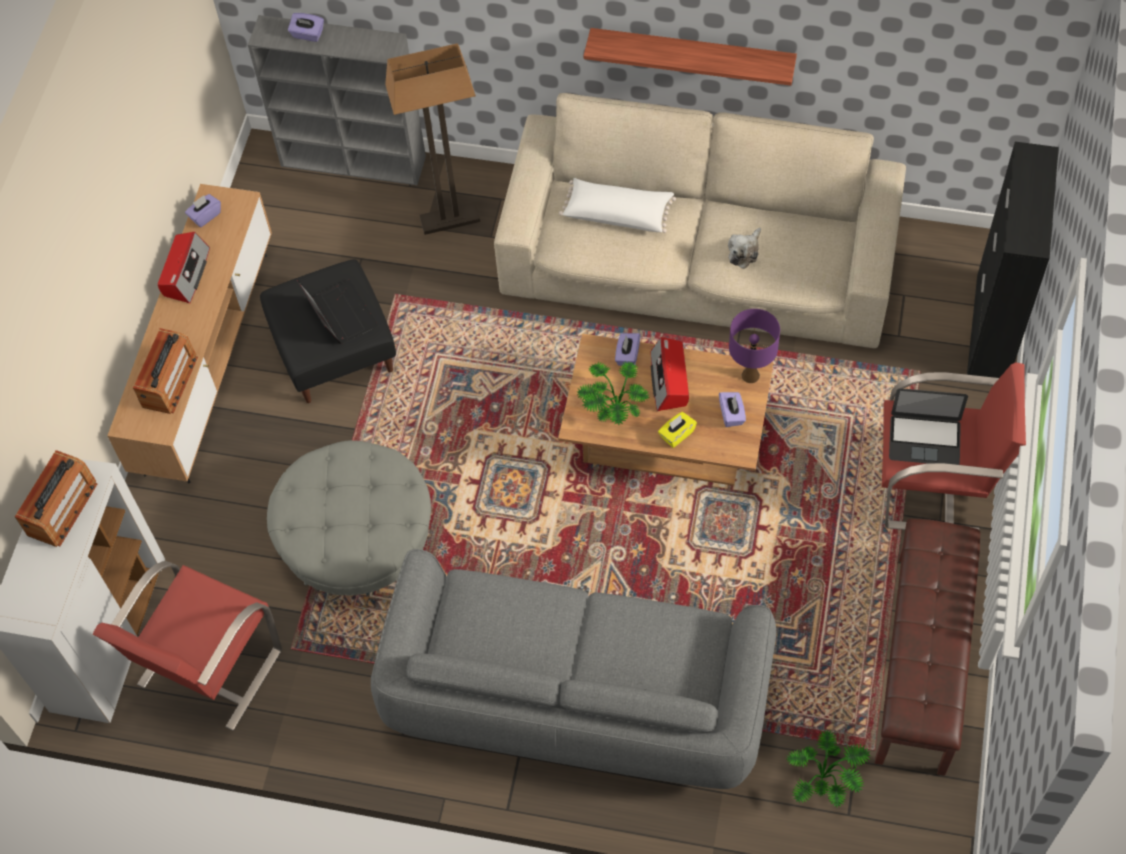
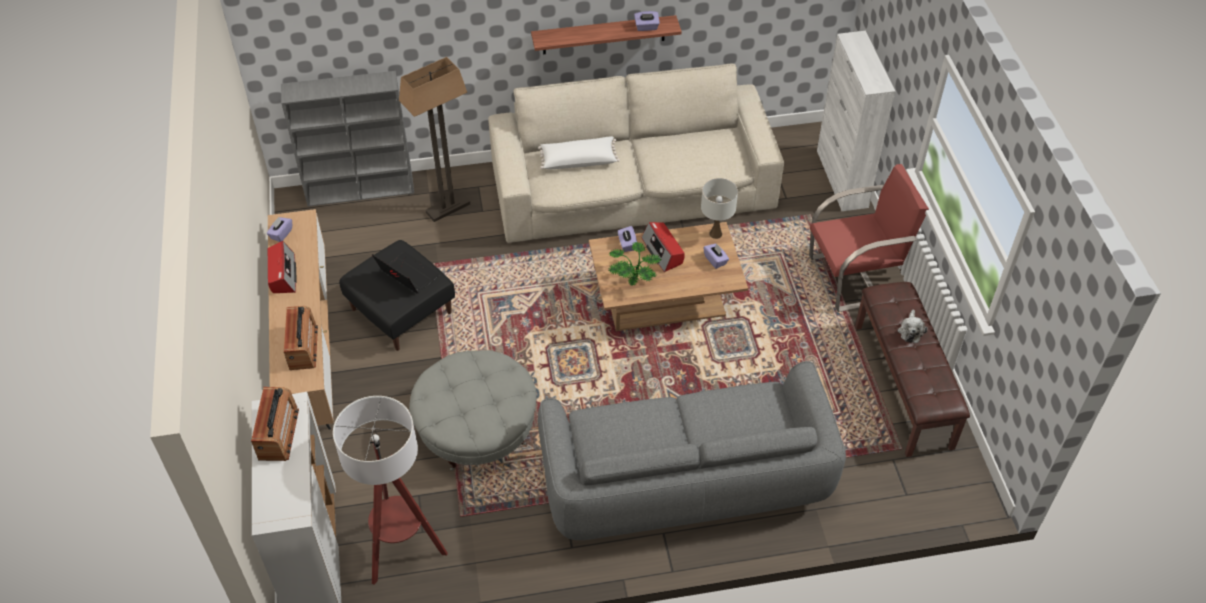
camera: 25 degrees left, 10 degrees down
(208, 669) = (402, 550): red armchair -> floor lamp
(307, 34) = (323, 87): purple tissue box -> purple tissue box (646, 27)
(676, 434) = (685, 282): yellow tissue box -> none
(744, 252) = (675, 161): plush toy -> plush toy (910, 331)
(750, 375) = (715, 233): purple table lamp -> white table lamp
(826, 780) = (880, 478): potted plant -> none
(924, 440) = (849, 239): laptop -> none
(991, 330) = (842, 179): black cabinet -> white cabinet

